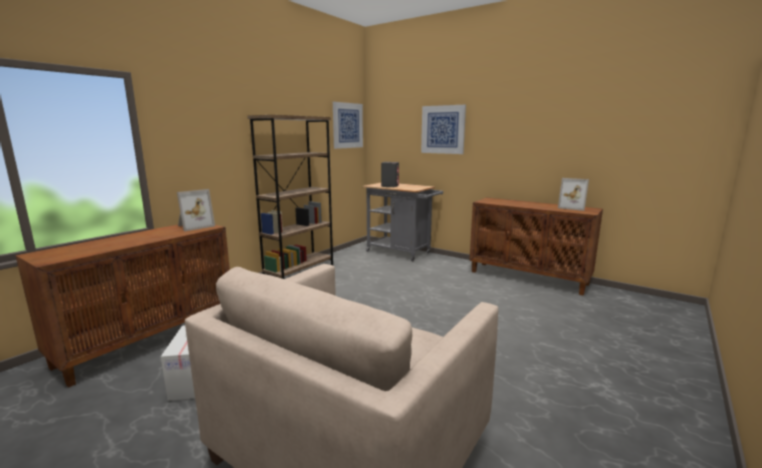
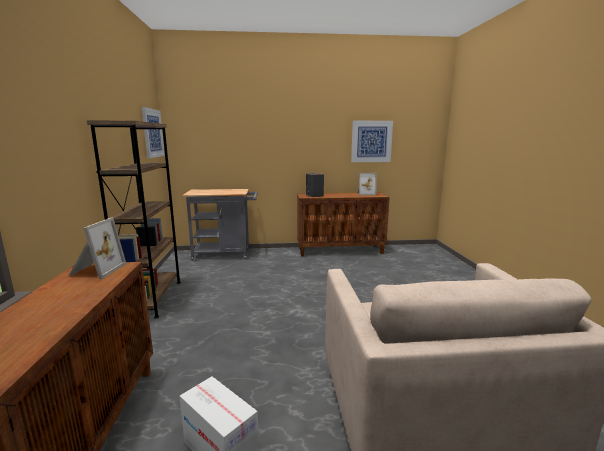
camera: 40 degrees left, 0 degrees up
(390, 186) = (210, 192): grey speaker -> grey speaker (314, 195)
(443, 129) = (252, 137): picture -> picture (371, 141)

